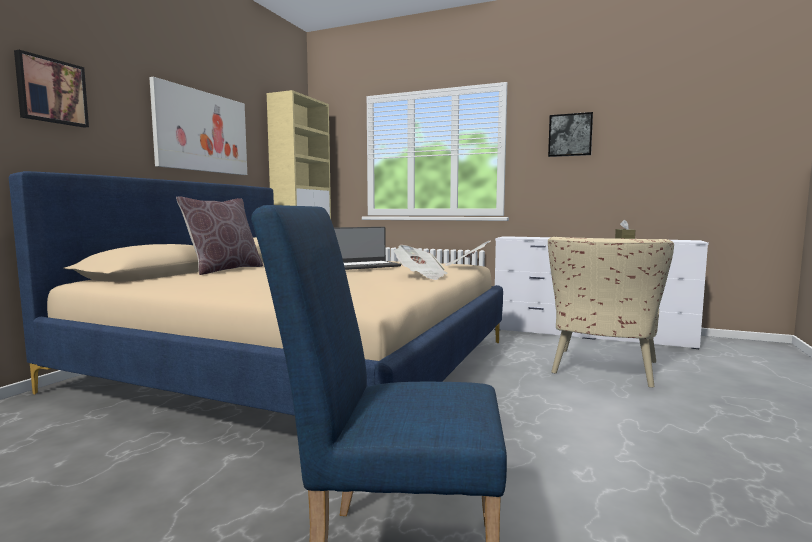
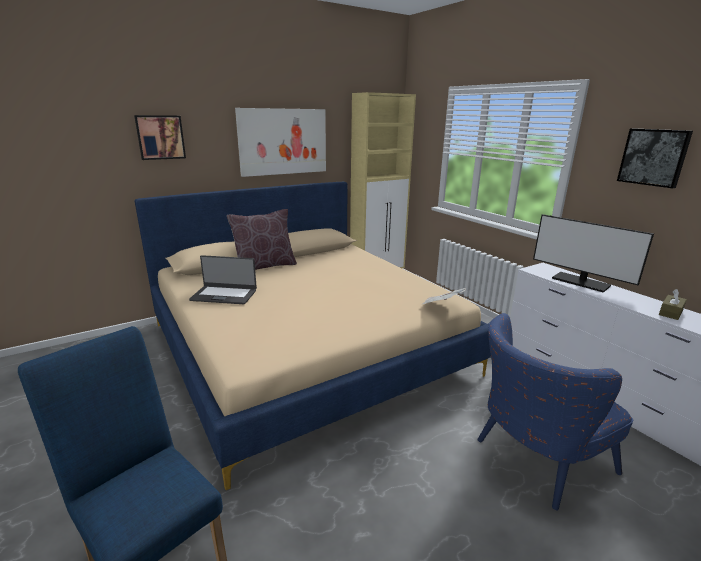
camera: 35 degrees right, 15 degrees up
(365, 266) = (357, 285): laptop -> laptop (224, 295)
(420, 276) = (362, 321): newspaper -> none
(548, 238) = (580, 282): none -> monitor
(602, 371) = (534, 460): beige armchair -> blue armchair

